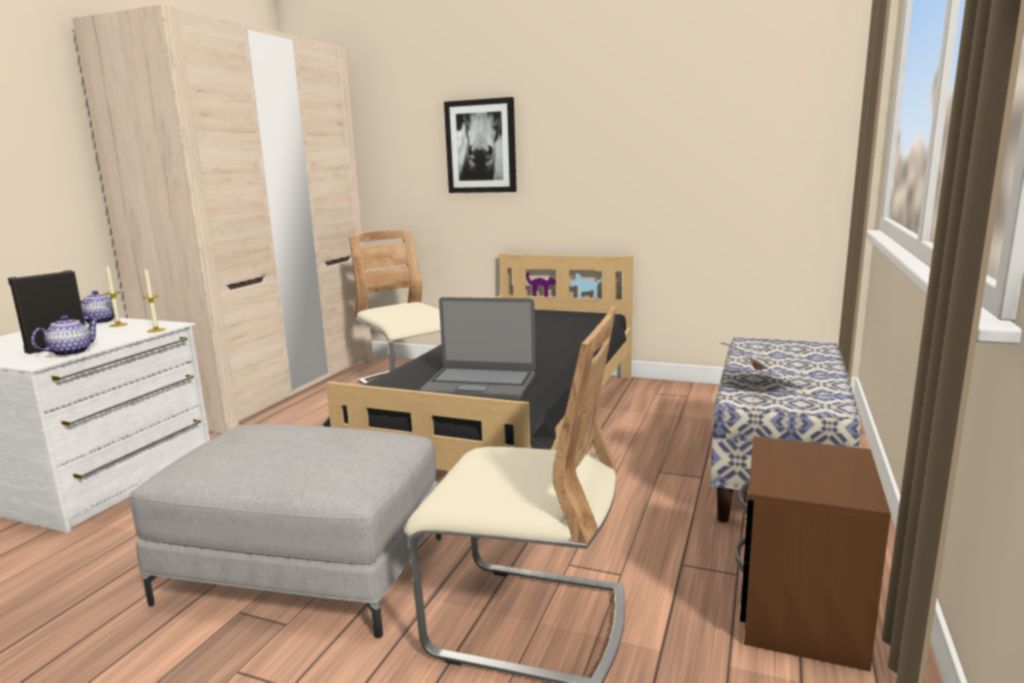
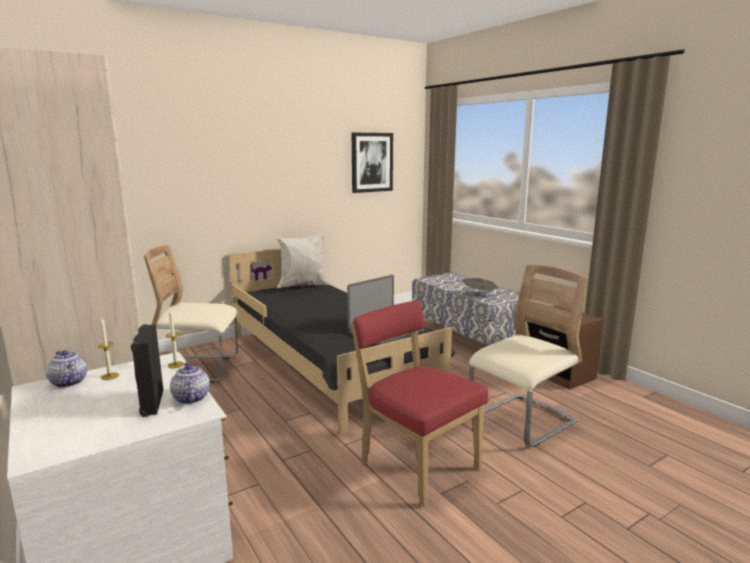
camera: 55 degrees left, 0 degrees up
(306, 568) = (416, 463): grey ottoman -> red chair
(481, 146) = (209, 174): picture -> picture (371, 162)
(580, 315) = (303, 286): none -> white pillow

